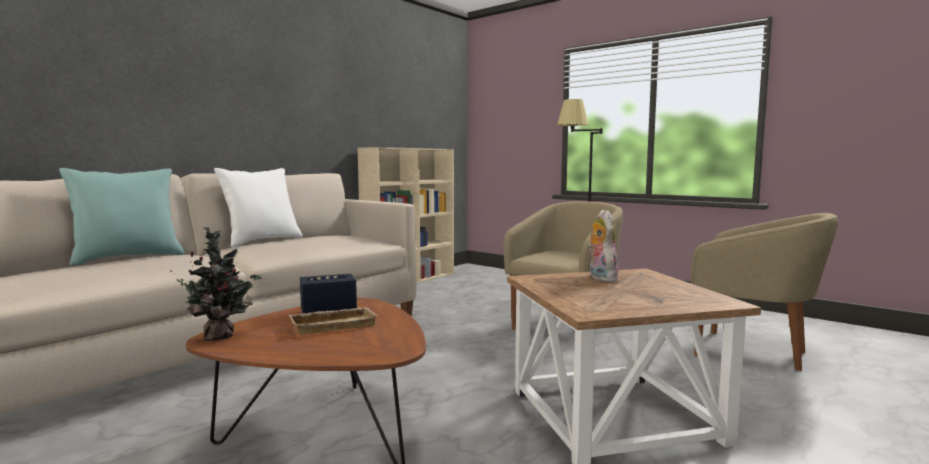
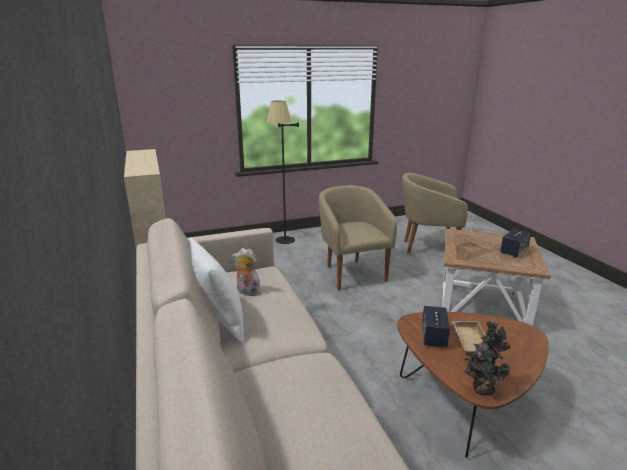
camera: 60 degrees left, 15 degrees up
(128, 258) = (263, 412): turquoise pillow -> none
(600, 278) = (464, 244): plush toy -> plush toy (247, 292)
(638, 299) = (513, 252): none -> speaker
(753, 352) = (427, 247): beige armchair -> beige armchair turned 150 degrees counterclockwise

